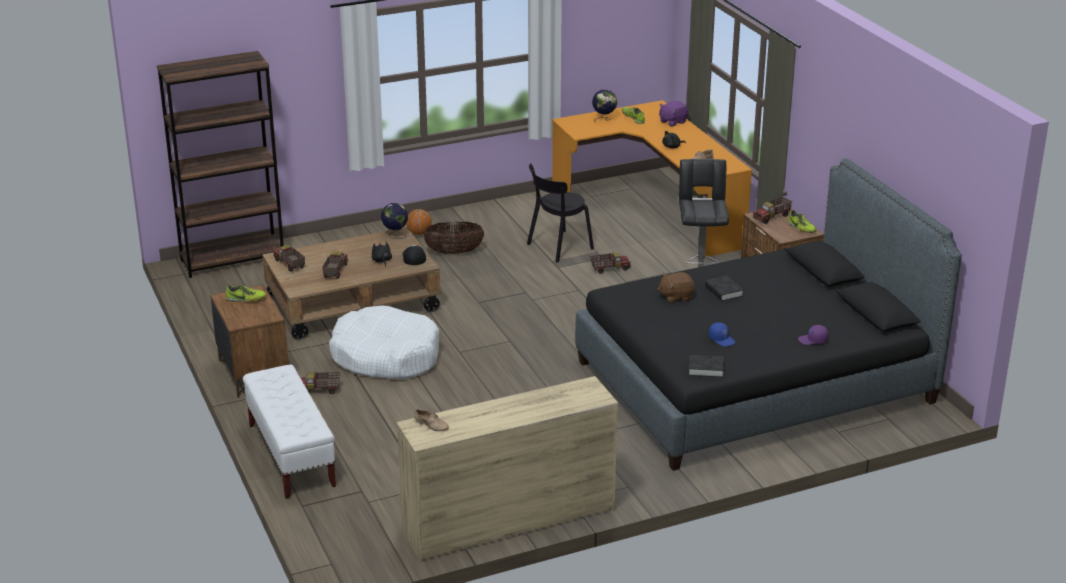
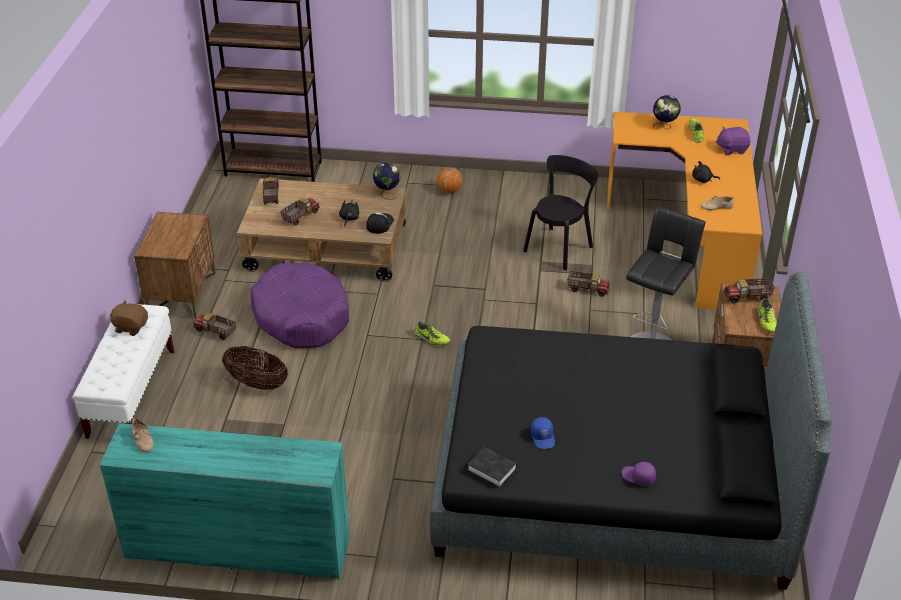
camera: 30 degrees right, 10 degrees up
(246, 299) = (179, 226): shoe -> shoe (432, 339)
(386, 356) = (301, 316): white dog bed -> purple dog bed
(454, 252) = (461, 222): basket -> basket (257, 383)
(508, 520) = (237, 546): beige dresser -> turquoise dresser
(557, 247) = (560, 247): black chair -> black chair turned 135 degrees clockwise
(676, 297) = (546, 365): brown plush toy -> brown plush toy (131, 327)
(724, 291) = (601, 377): black book -> none

